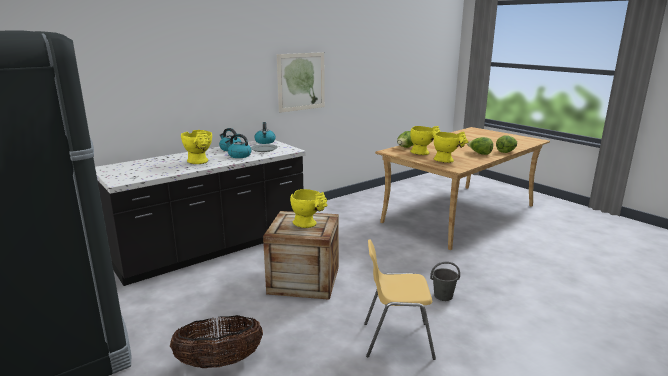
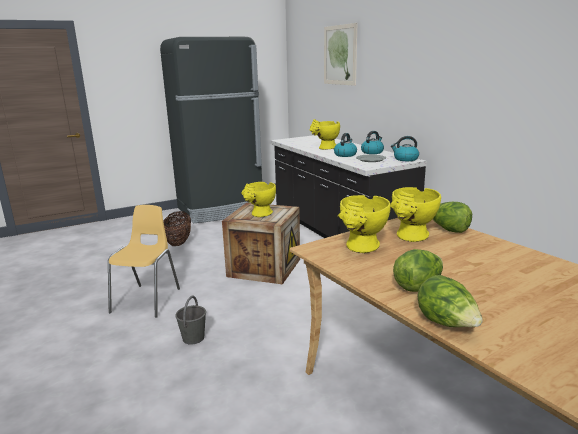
camera: 100 degrees right, 0 degrees up
(301, 82) = (480, 97): picture -> picture (340, 55)

